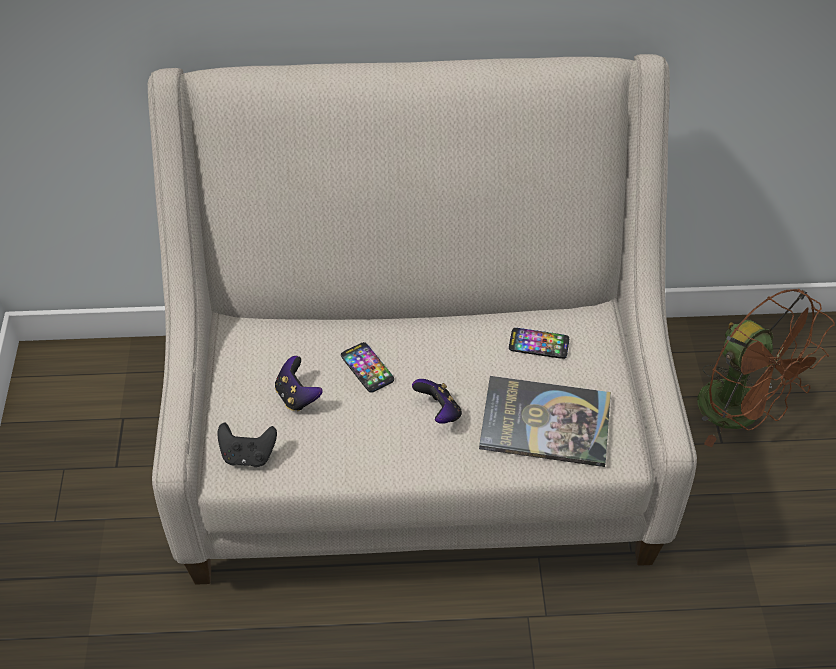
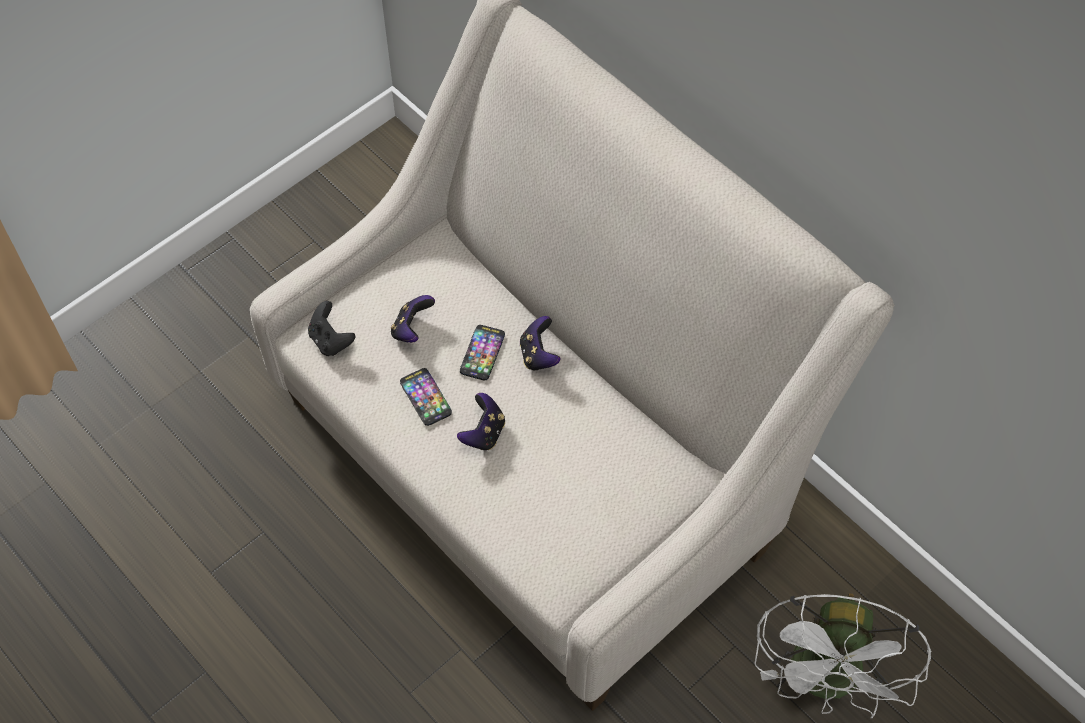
camera: 50 degrees right, 10 degrees up
(405, 337) = (538, 355): none -> game controller
(538, 344) = (622, 454): phone -> phone (425, 397)
(545, 422) = (542, 514): book -> none
(741, 413) = (827, 682): brown fan -> white fan

